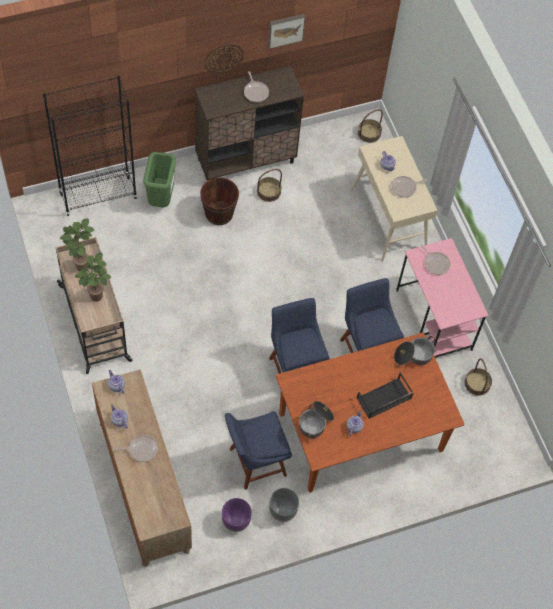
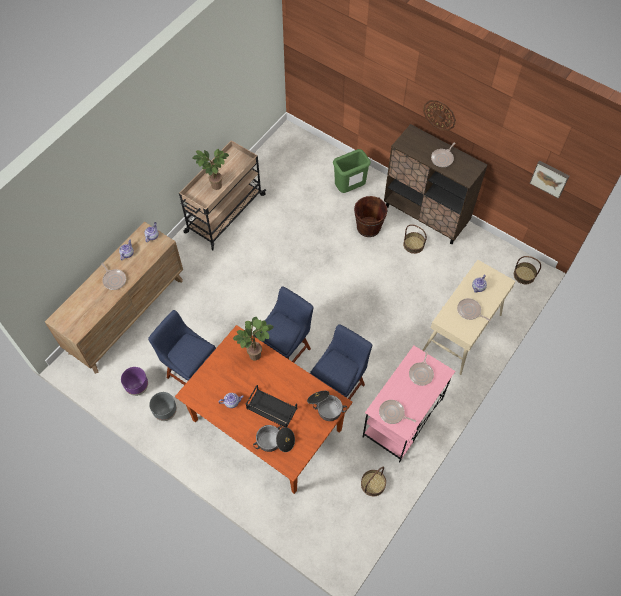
camera: 60 degrees right, 0 degrees up
(81, 264) = (233, 163): potted plant -> potted plant (256, 353)
(98, 195) = (320, 155): black bookcase -> none
(285, 29) = (493, 128): picture -> picture (550, 178)
(315, 422) = (216, 374): cooking pot -> cooking pot (275, 442)
(457, 309) = (393, 413): none -> frying pan

